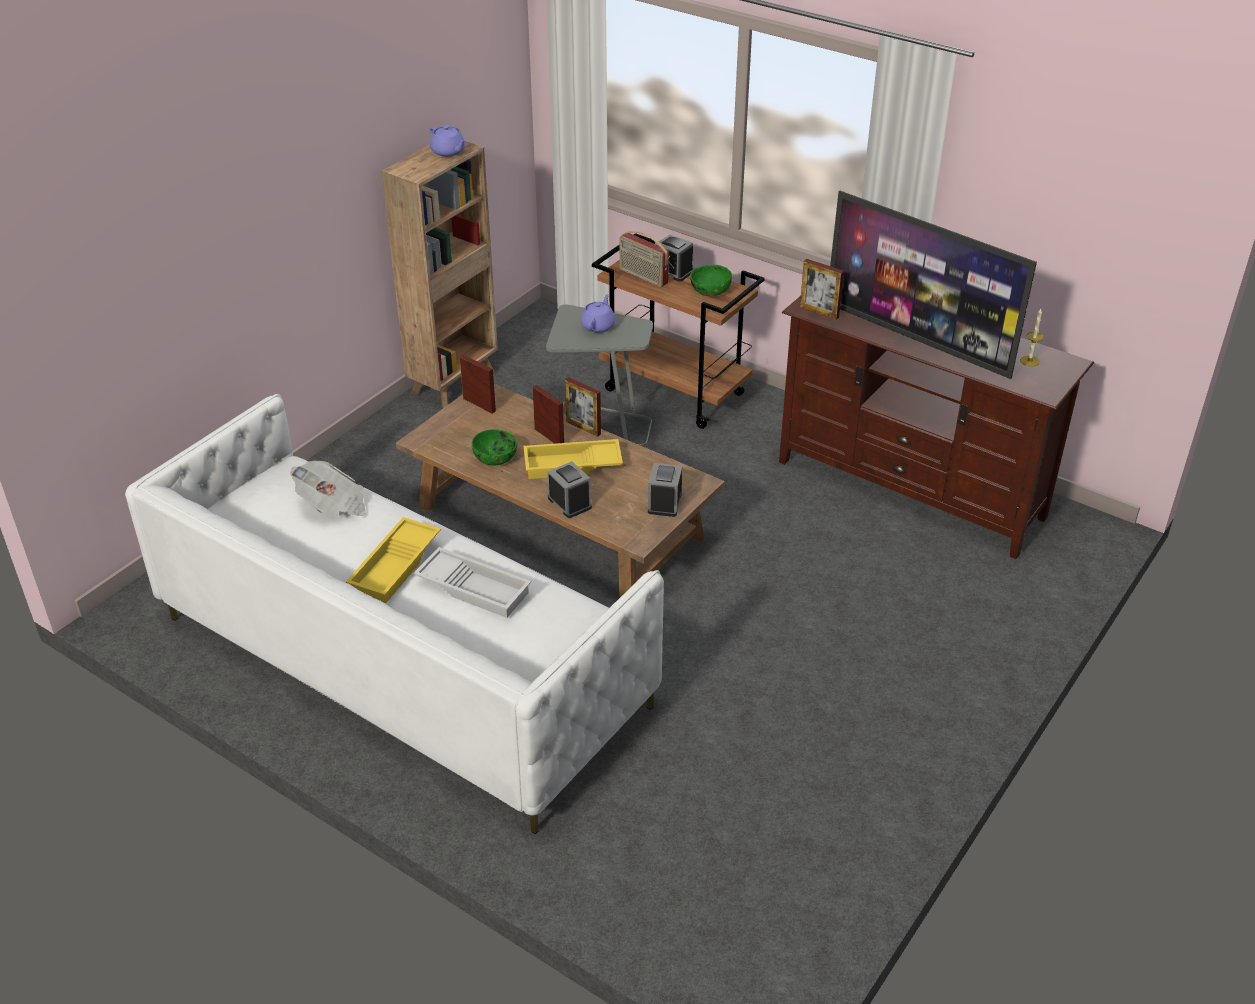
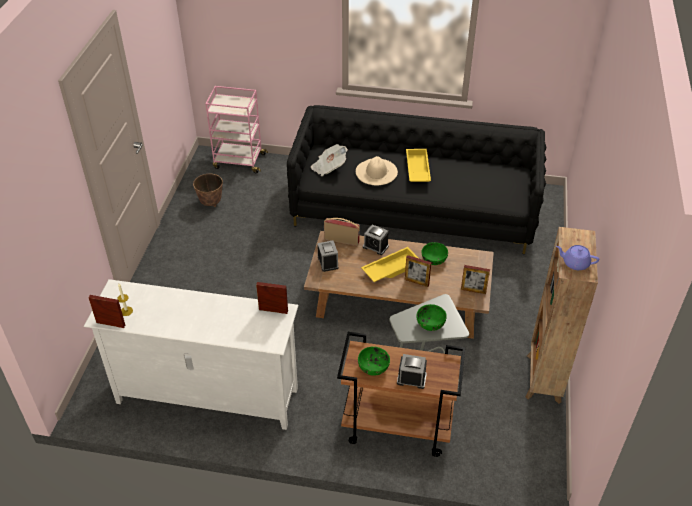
camera: 155 degrees right, 5 degrees up
(333, 505) = (473, 187): newspaper -> newspaper (329, 167)
(402, 661) = (414, 210): white sofa -> black sofa
(475, 587) = (376, 171): white tray -> beige hat
(583, 428) = (403, 295): picture frame -> picture frame (110, 324)
(598, 326) = (430, 323): purple teapot -> green bowl
(643, 277) = (428, 364): radio -> radio (342, 240)
(693, 935) = (239, 161): none -> pink cart
(805, 827) = (210, 203): none -> planter
(911, 489) = (207, 396): brown tv stand -> white tv stand
(918, 339) = (202, 307): television -> none

